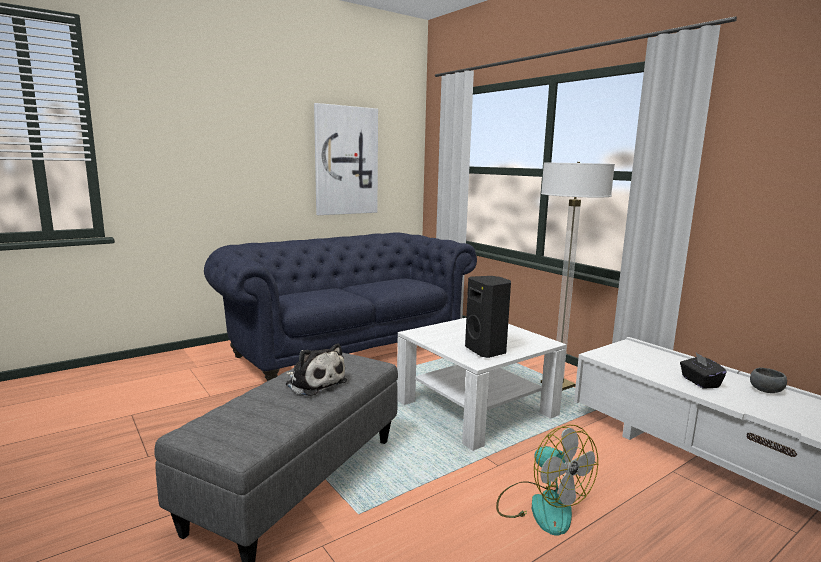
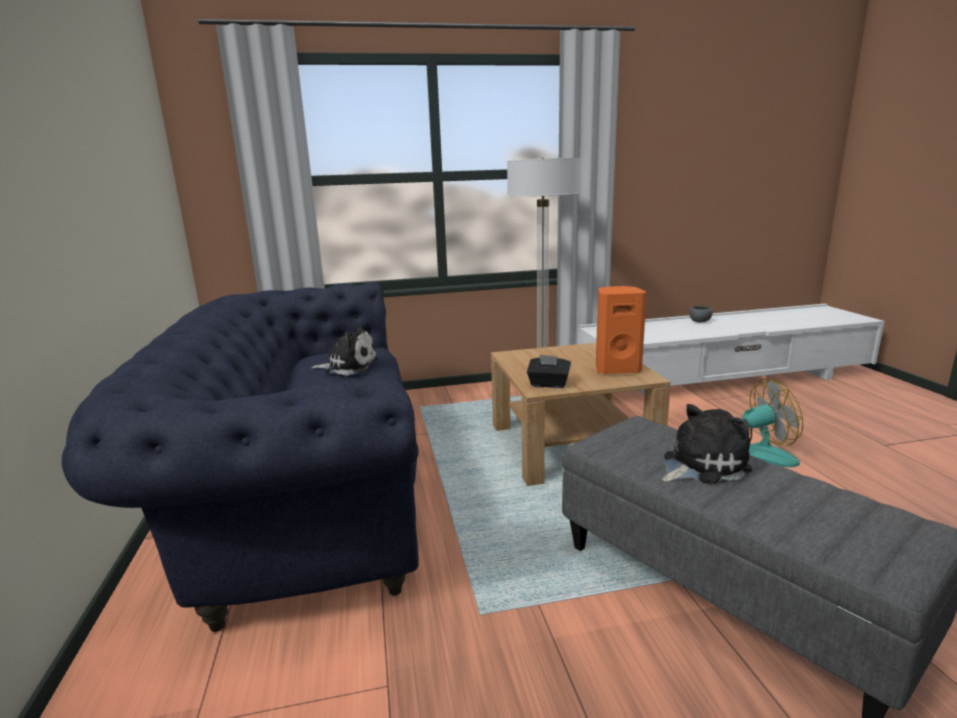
camera: 65 degrees left, 5 degrees up
(346, 161) = (116, 174): picture -> none
(387, 284) = (348, 366): none -> plush toy
(476, 407) = (571, 444): white coffee table -> brown coffee table
(487, 351) = (616, 369): black speaker -> orange speaker
(699, 382) = (682, 331): black tissue box -> black tissue box (548, 384)

